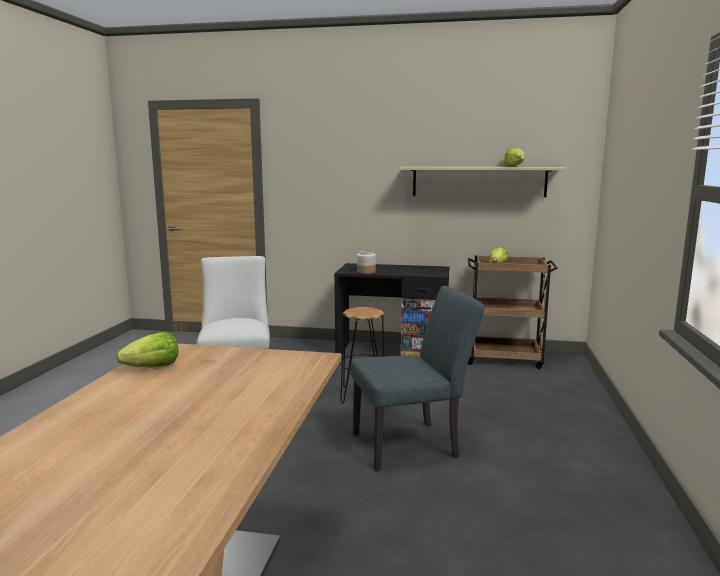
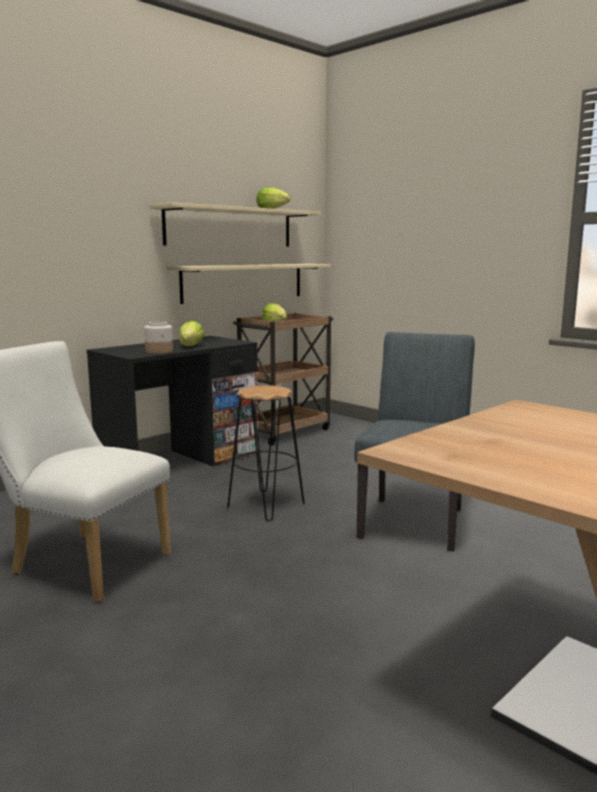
camera: 55 degrees left, 0 degrees up
(153, 368) = (498, 465): lettuce -> lettuce (191, 346)
(490, 226) = (244, 282): none -> beige shelf

